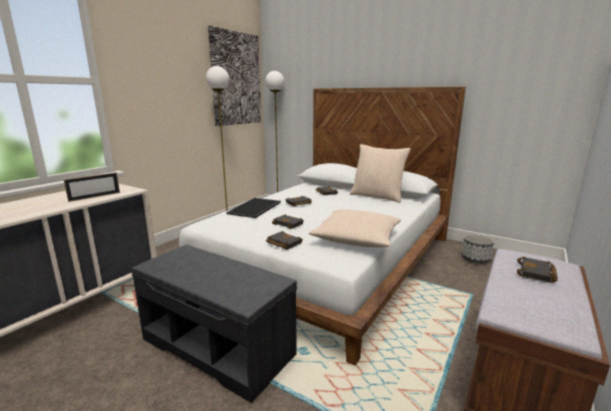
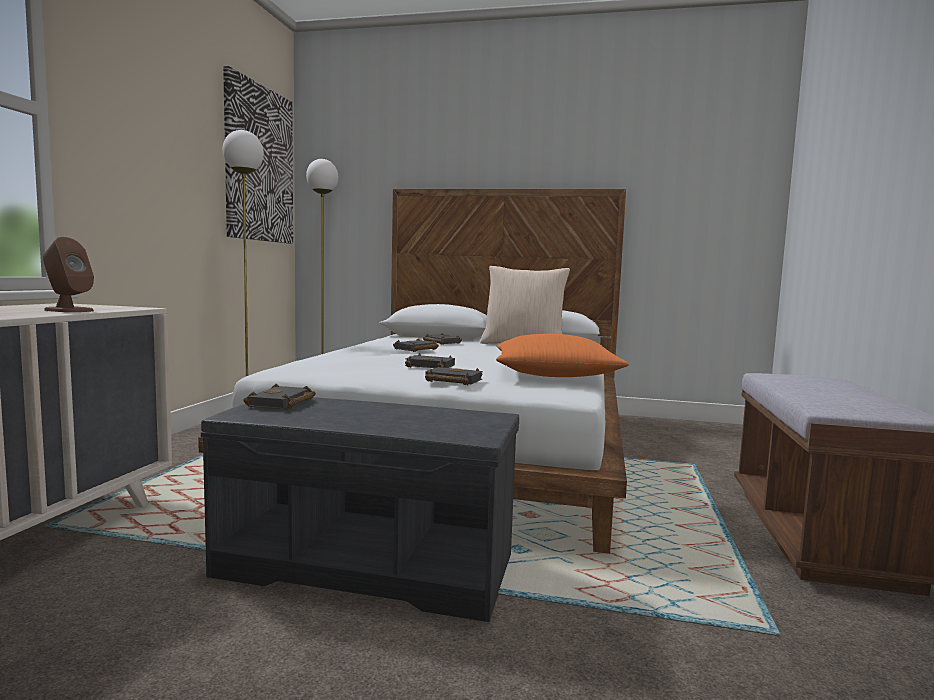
camera: 20 degrees left, 10 degrees down
(95, 196) = (68, 310): picture frame -> brown speaker
(255, 208) = (353, 353): tray -> none
(357, 238) = (554, 374): beige pillow -> orange pillow
(475, 259) = (666, 431): planter -> none
(537, 273) = (818, 383): black book -> black book (282, 403)

